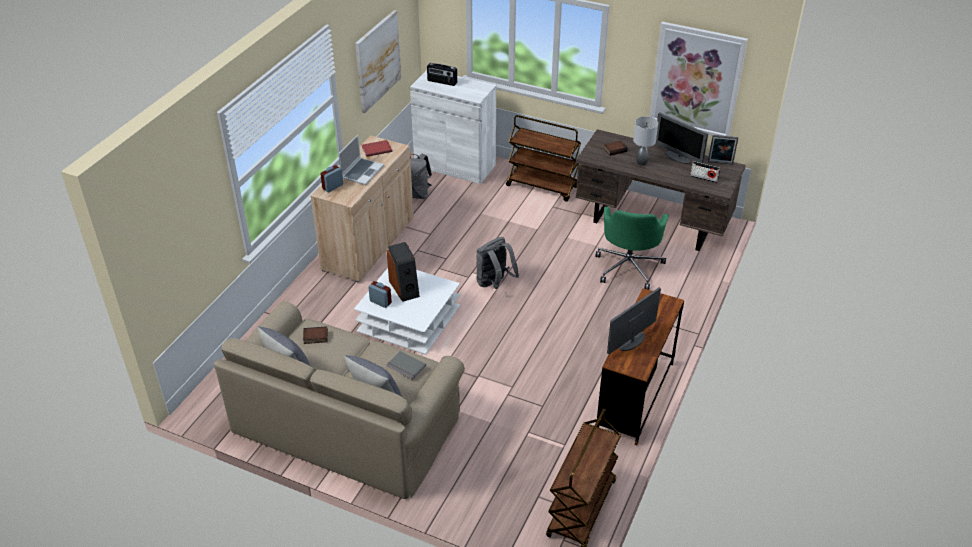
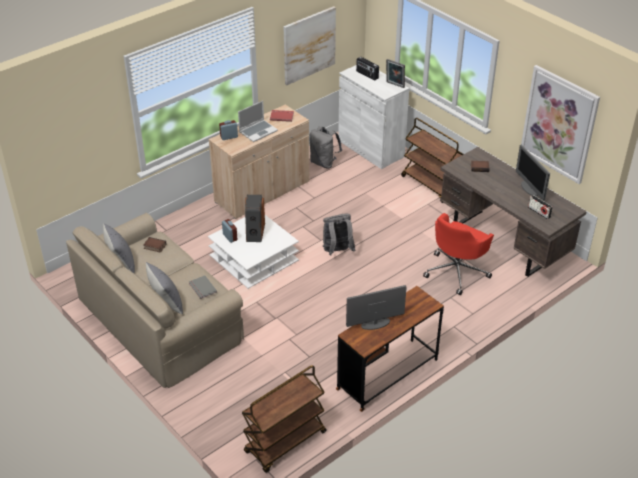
camera: 25 degrees right, 0 degrees up
(629, 267) = (457, 271): green office chair -> red office chair
(641, 162) = (494, 184): grey table lamp -> none
(720, 163) = (564, 204): picture frame -> picture frame (394, 85)

